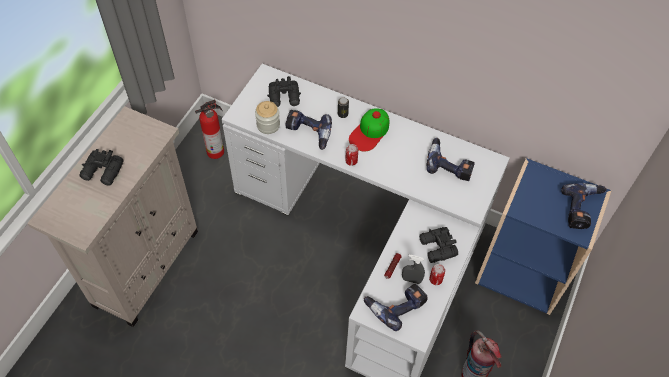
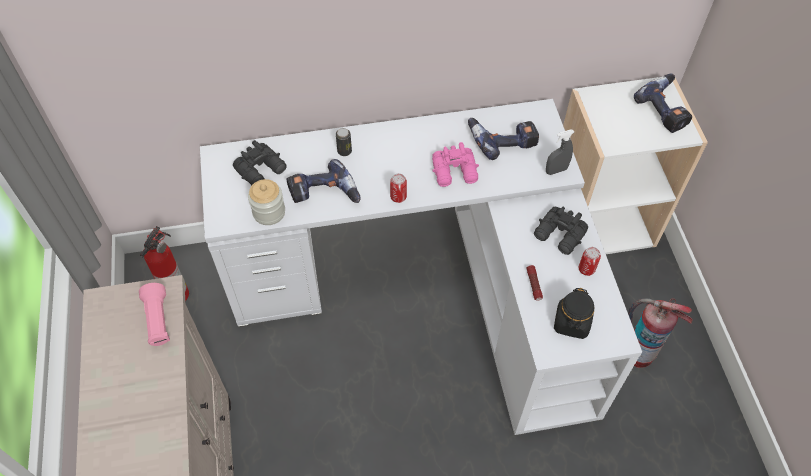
camera: 35 degrees left, 0 degrees up
(103, 172) = (127, 390): black binoculars -> none
(146, 146) = (158, 321): none -> pink flashlight
(369, 132) = (391, 154): cap -> none
(395, 305) = (571, 323): power drill -> black jar
(400, 167) = (455, 172): none -> pink binoculars
(411, 280) = (564, 285): grey spray bottle -> grey spray bottle (556, 170)
(523, 272) = (600, 220): blue bookcase -> white bookcase

